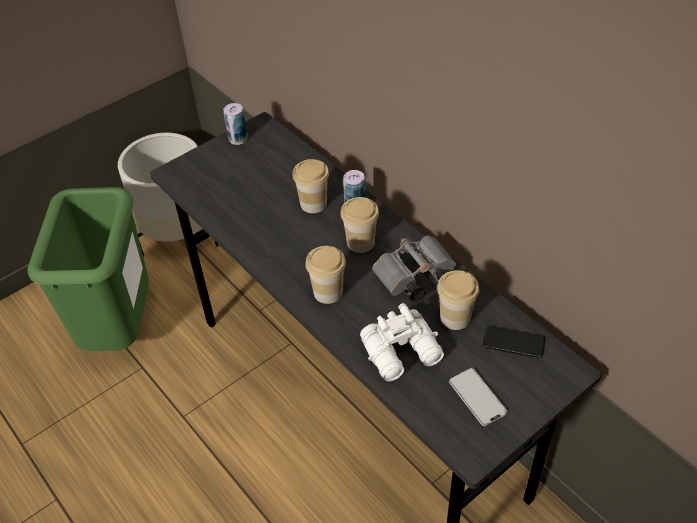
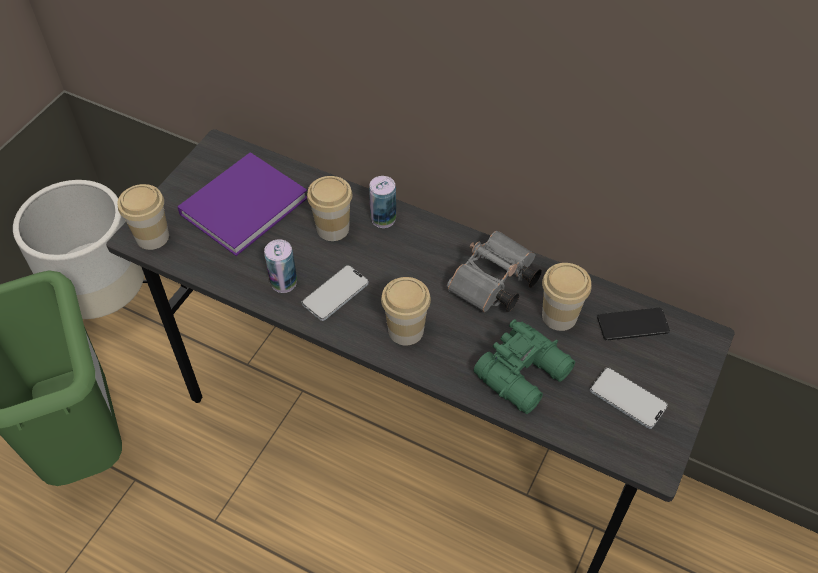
camera: 25 degrees left, 5 degrees up
(238, 139) = (198, 171): can -> can (284, 282)
(260, 170) = (247, 204): none -> purple book
(290, 250) = (335, 293): none -> phone
(360, 242) = (411, 260): cup -> cup (152, 237)
(403, 352) = (525, 374): white binoculars -> green binoculars

